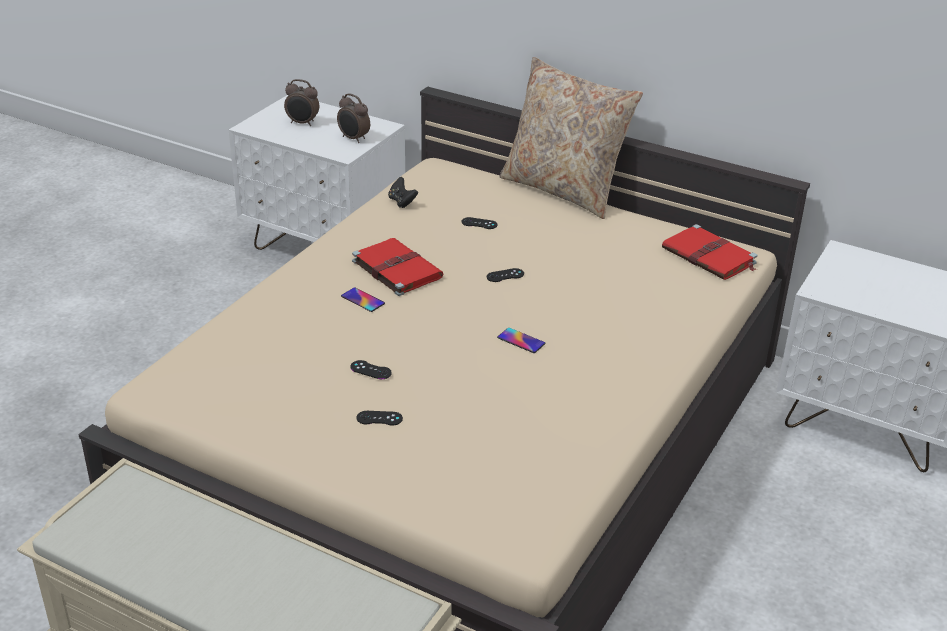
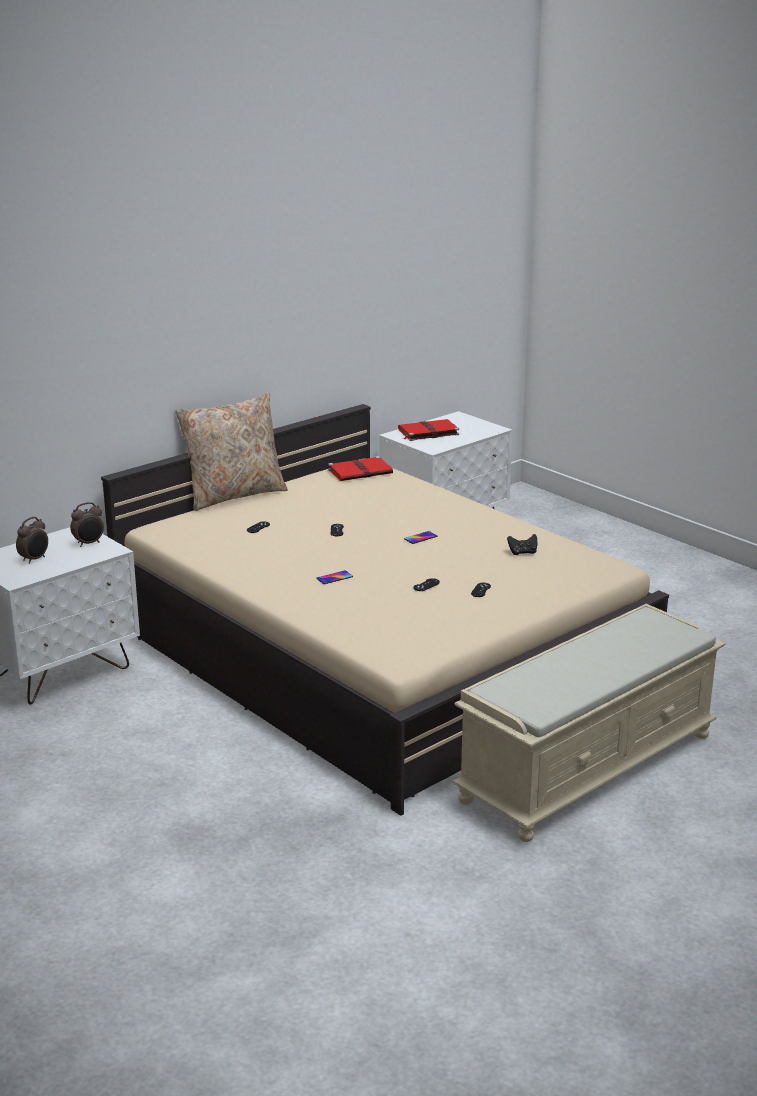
camera: 70 degrees left, 10 degrees down
(395, 268) = (300, 562): red book -> red book (427, 432)
(402, 202) = (200, 547): black game controller -> black game controller (522, 552)

